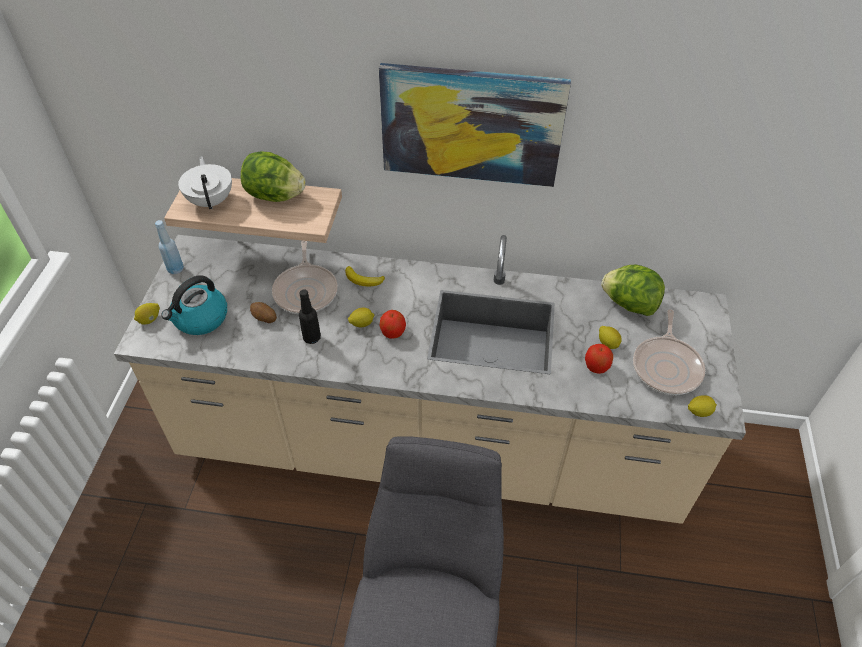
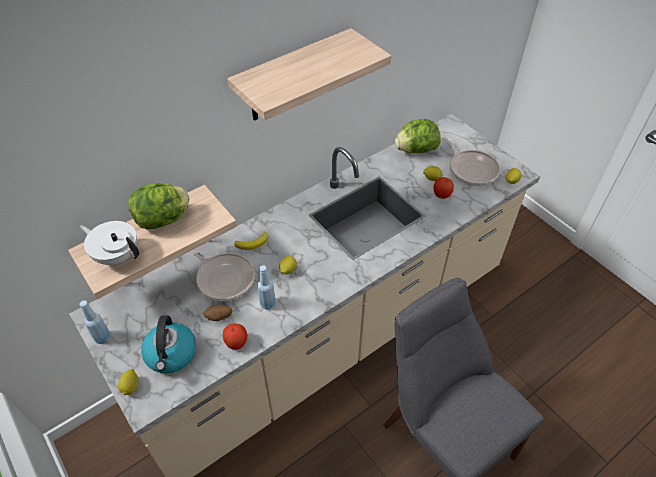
camera: 45 degrees left, 0 degrees up
(312, 338) = (267, 303): black bottle -> blue bottle
(393, 333) = (314, 260): apple -> apple (236, 342)
(471, 124) = (293, 77): picture -> shelf

